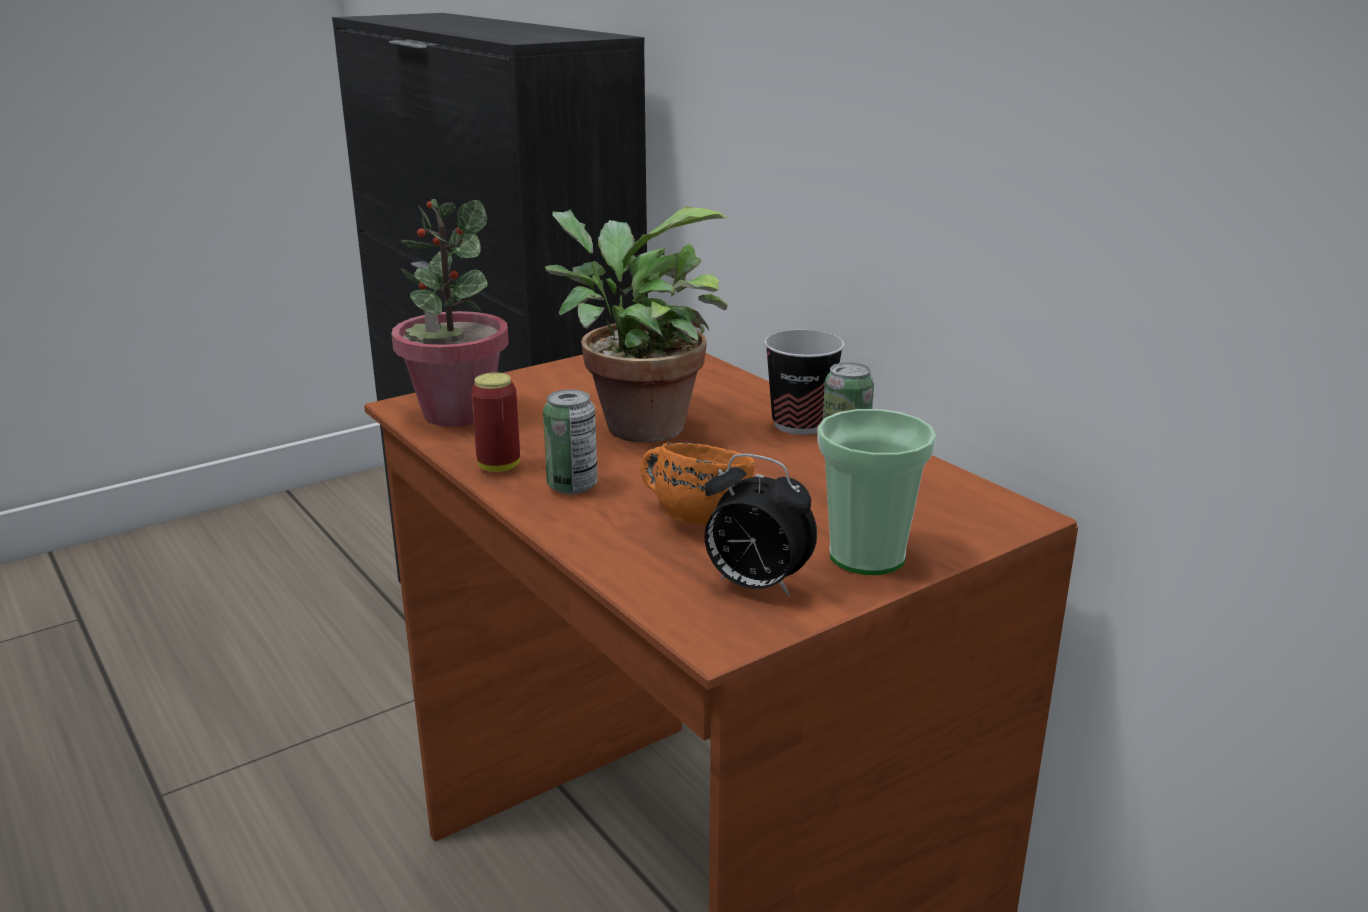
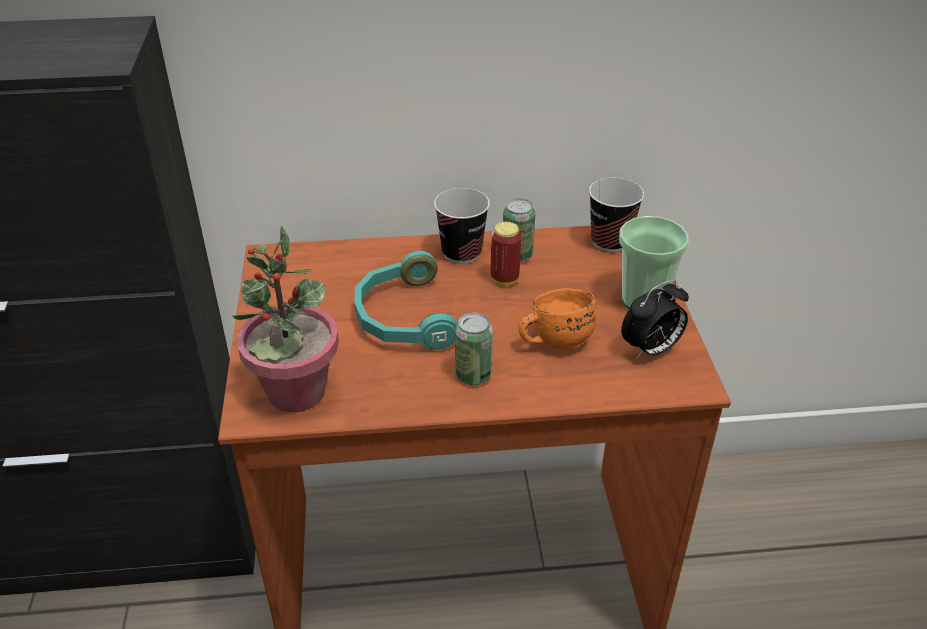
camera: 60 degrees left, 15 degrees up
(499, 466) = (414, 399): can -> can (504, 279)
(634, 426) = (402, 317): potted plant -> turquoise headphones
(974, 503) = (610, 242): none -> cup

